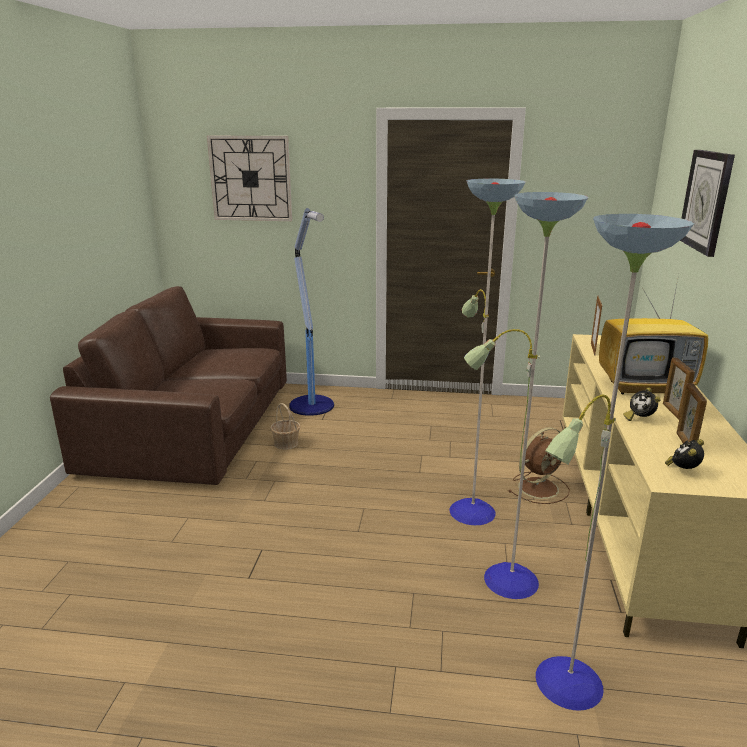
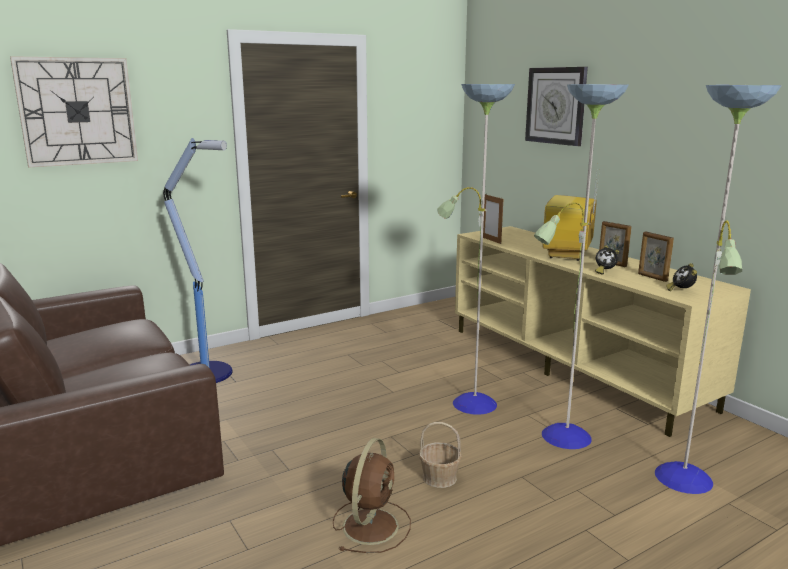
camera: 40 degrees left, 5 degrees down
(286, 443) = (231, 414): basket -> basket (440, 478)
(539, 487) = (493, 369): brown fan -> brown fan (371, 524)
(645, 387) = (568, 254): television -> television turned 150 degrees clockwise

